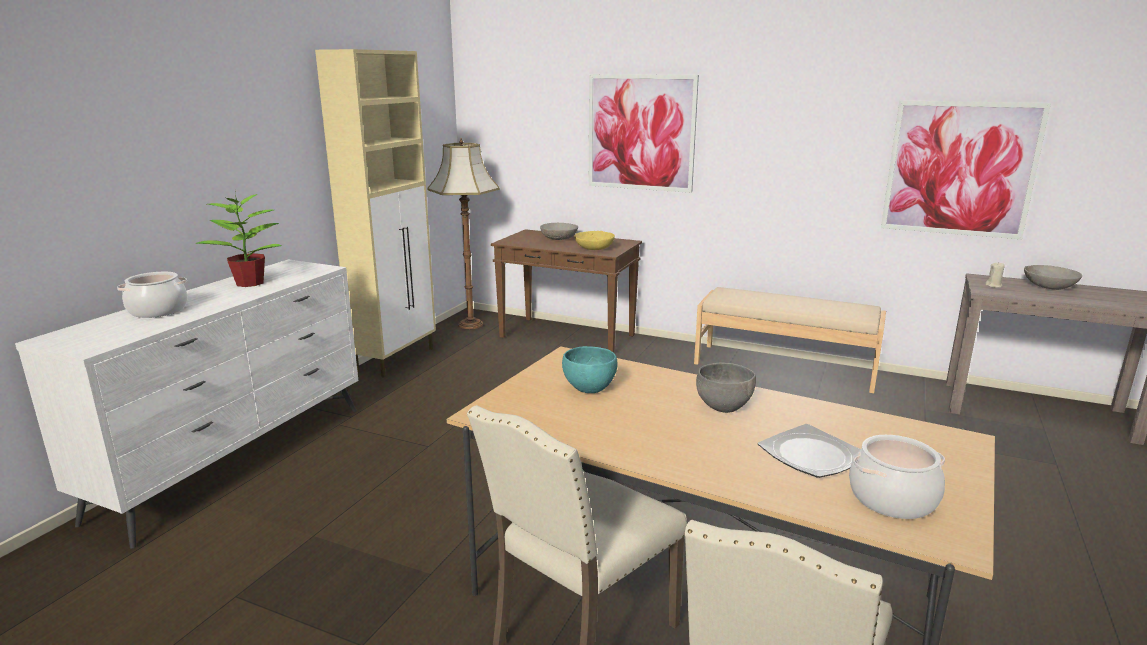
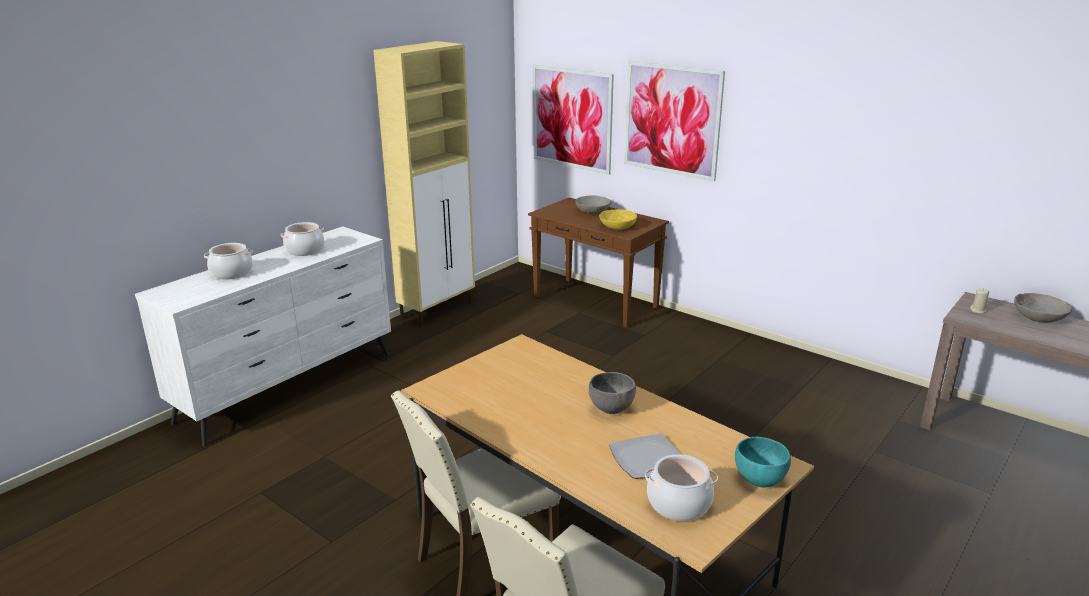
camera: 15 degrees right, 5 degrees up
(250, 283) = (305, 250): potted plant -> cooking pot
(470, 324) = (514, 280): floor lamp -> none
(590, 388) = (519, 377): turquoise bowl -> turquoise bowl (760, 480)
(784, 367) = (785, 358): beige bench -> none
(960, 169) = (965, 188): picture -> picture (572, 118)

